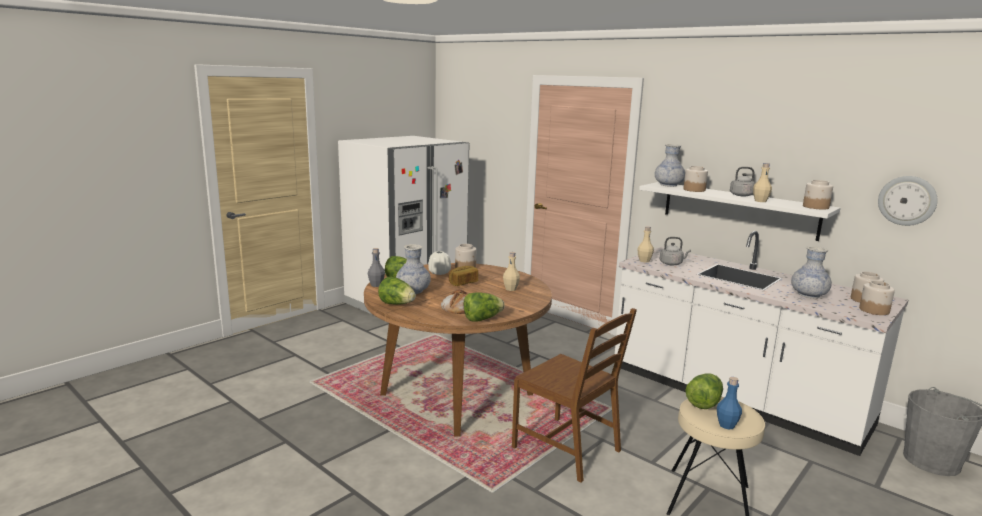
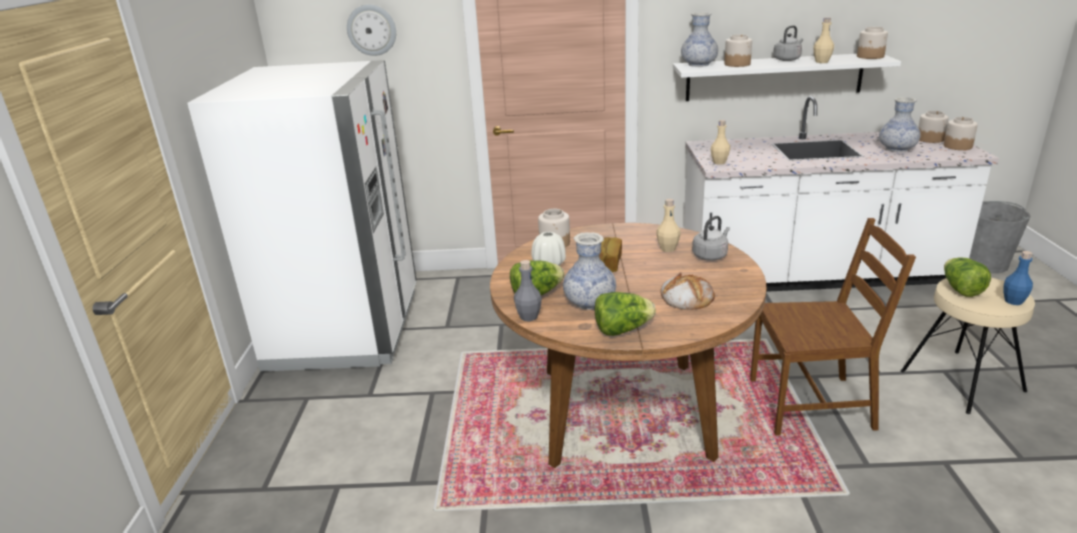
camera: 40 degrees left, 10 degrees up
(482, 319) = (743, 299): lettuce -> none
(672, 264) = (745, 156): grey kettle -> grey kettle (710, 255)
(907, 200) = (939, 33): wall clock -> wall clock (372, 30)

